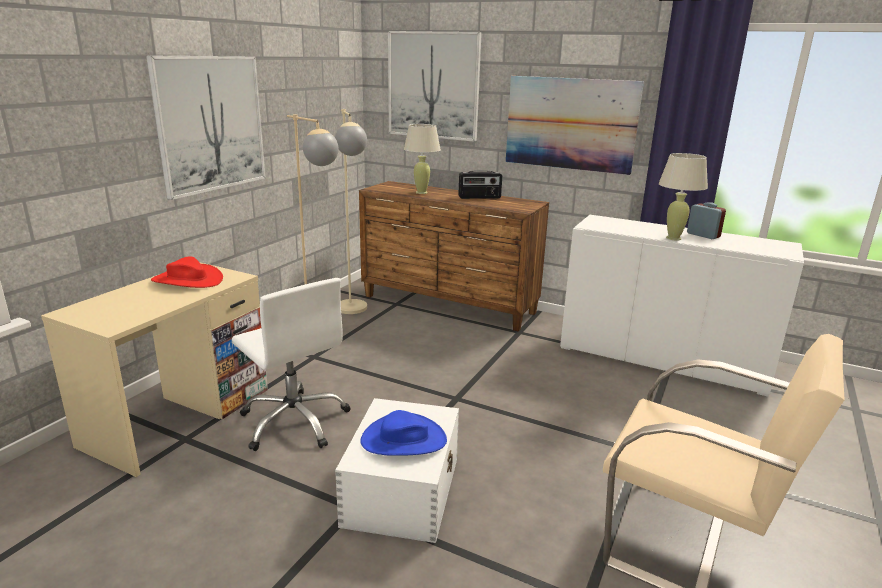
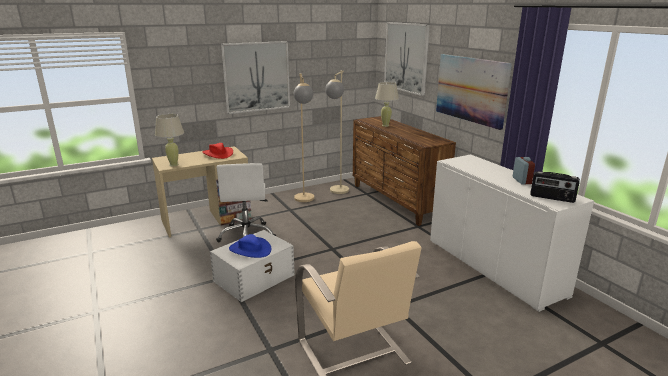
camera: 35 degrees right, 0 degrees up
(479, 197) = (414, 133): radio -> radio (552, 198)
(673, 238) = (493, 178): beige table lamp -> beige table lamp (174, 165)

